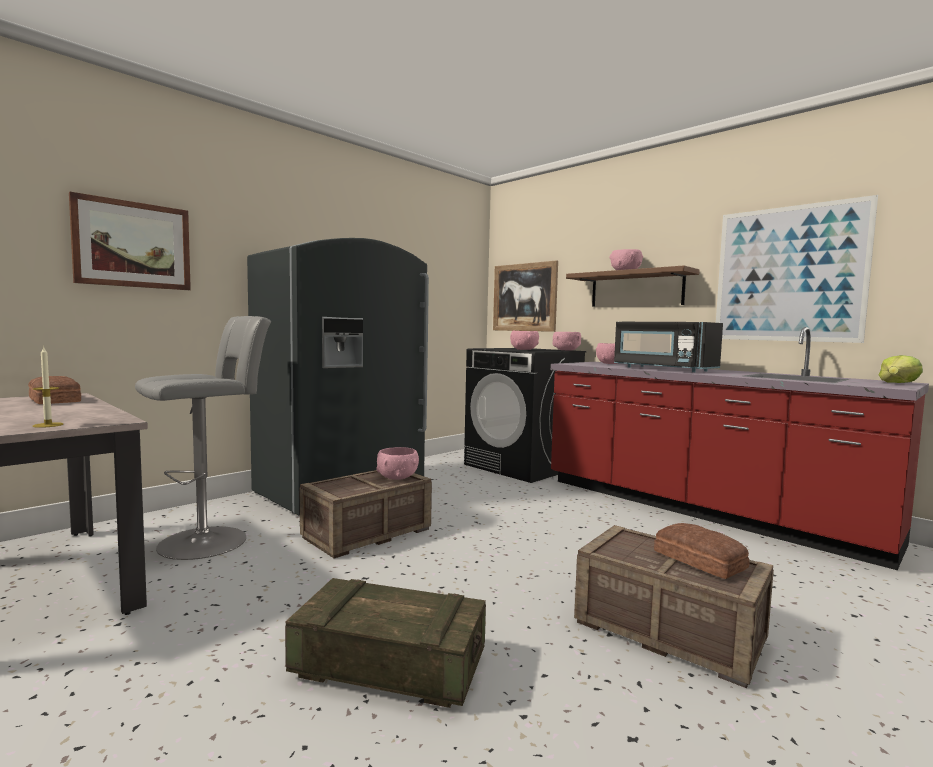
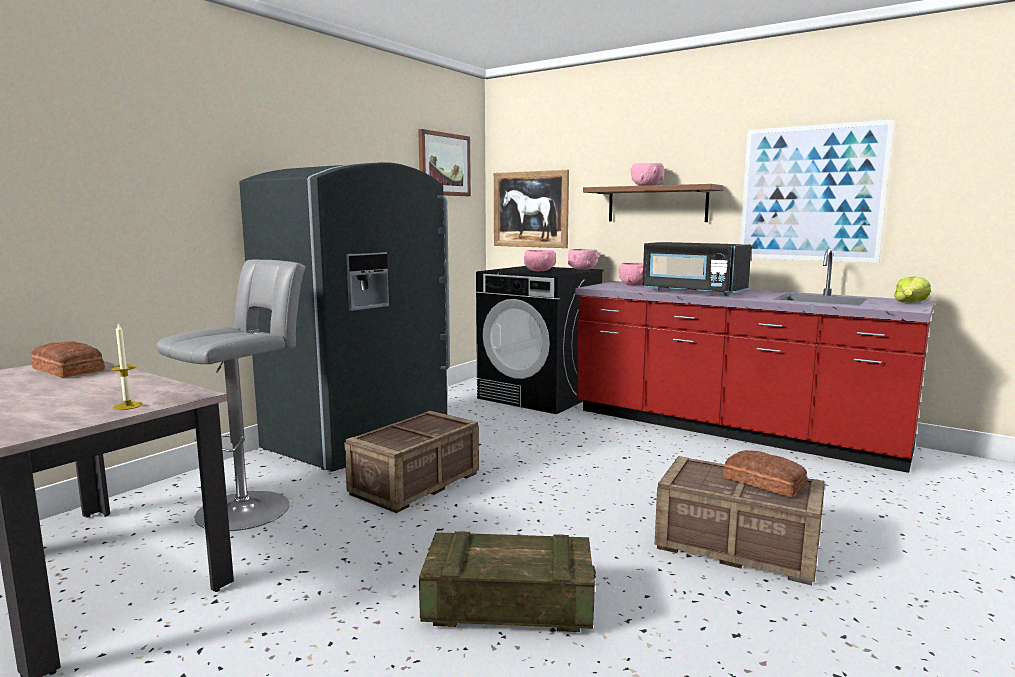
camera: 10 degrees left, 5 degrees up
(133, 245) = (115, 177): picture -> picture (444, 164)
(397, 477) = (442, 423): pink bowl -> none

